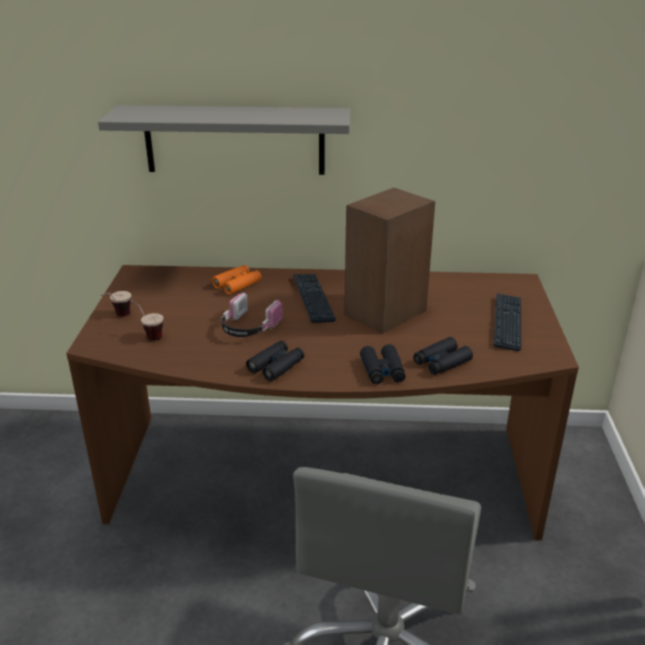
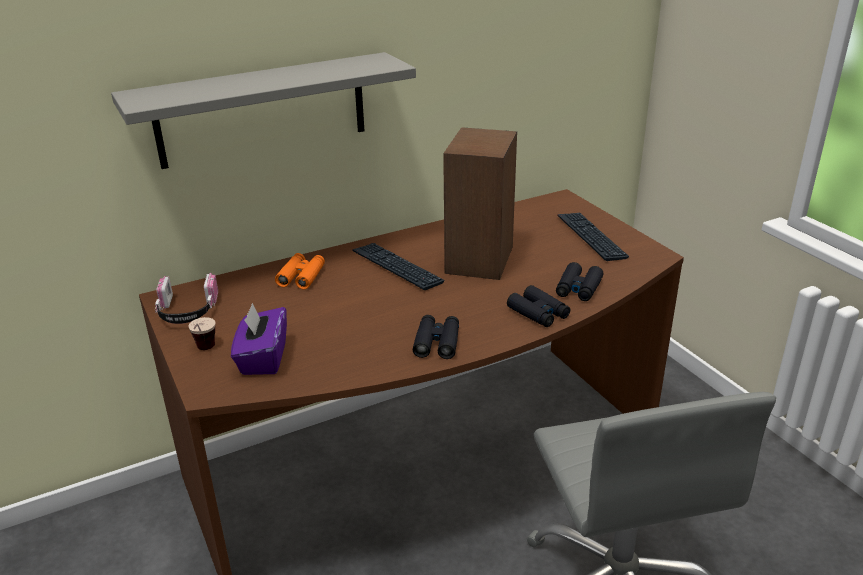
camera: 30 degrees left, 0 degrees up
(147, 334) = (263, 358): cup -> purple tissue box
(248, 328) = (365, 315): headphones -> headphones (187, 312)

